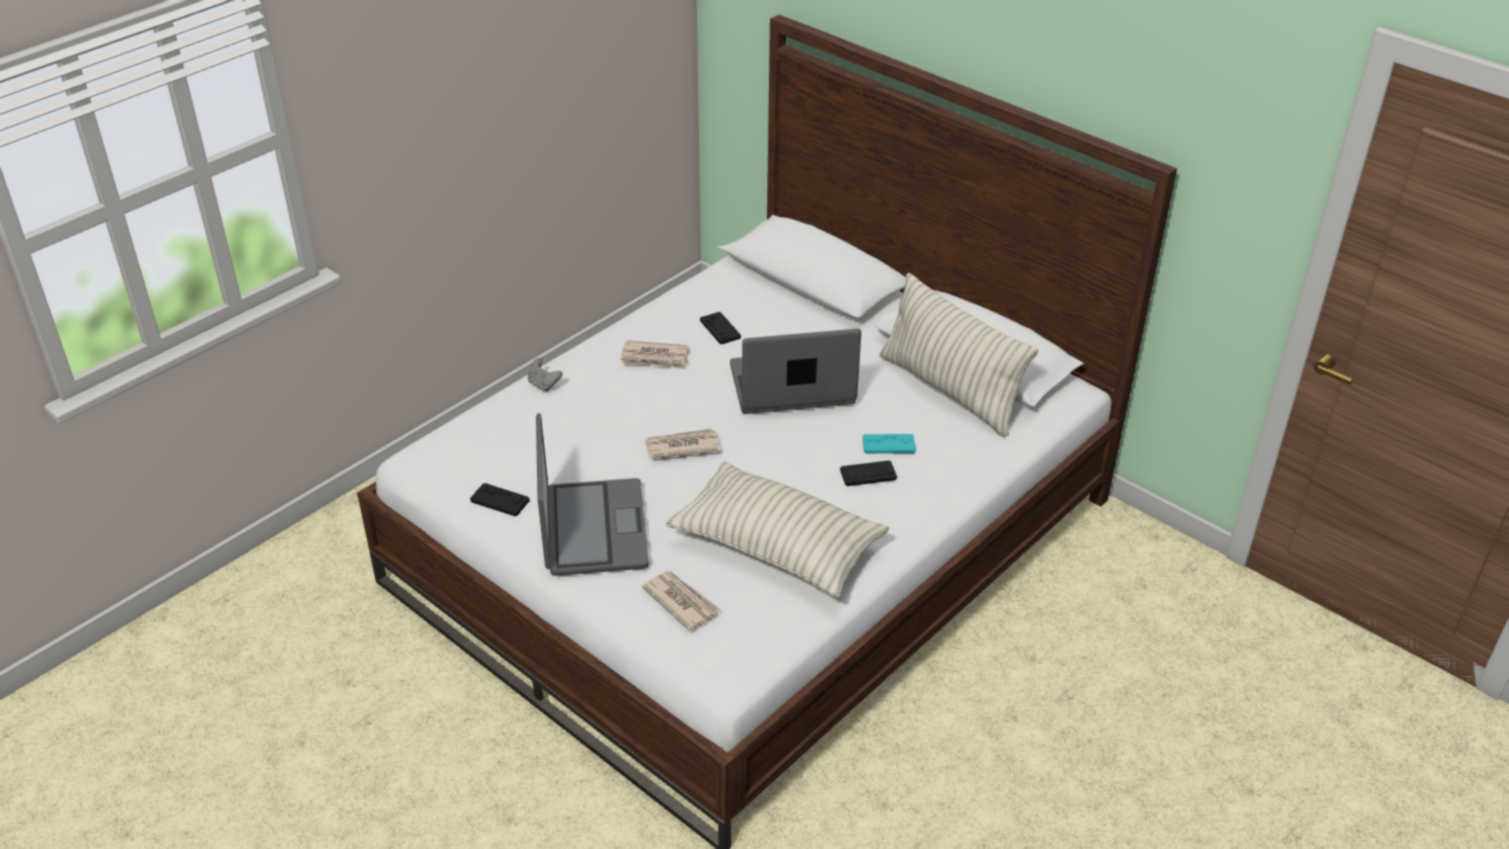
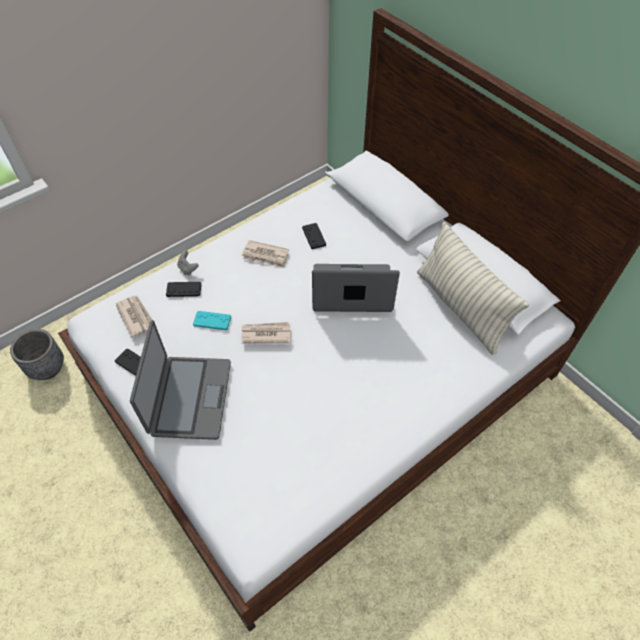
camera: 10 degrees right, 15 degrees up
(312, 579) = (47, 368): none -> grey planter
(681, 601) = (234, 473): newspaper -> newspaper (136, 316)
(777, 547) = (312, 433): pillow -> none
(868, 474) = (389, 375): black game controller -> black game controller (184, 290)
(888, 445) = (409, 351): turquoise game controller -> turquoise game controller (212, 321)

